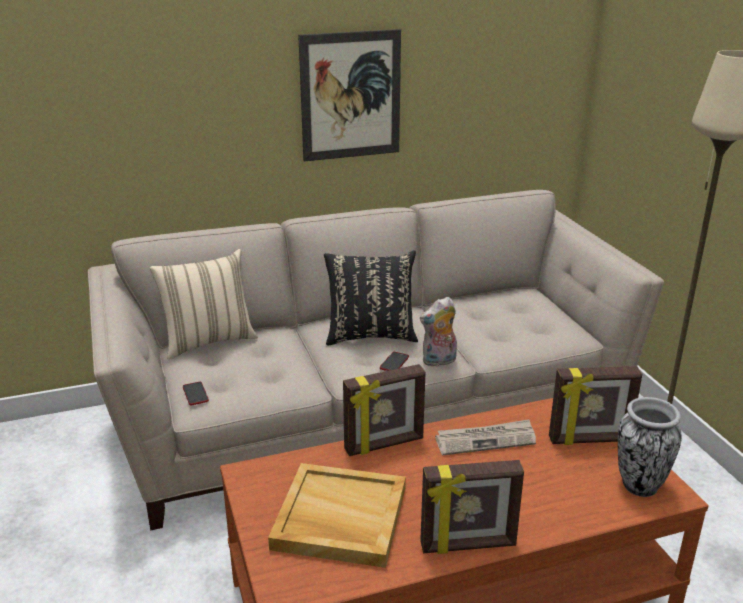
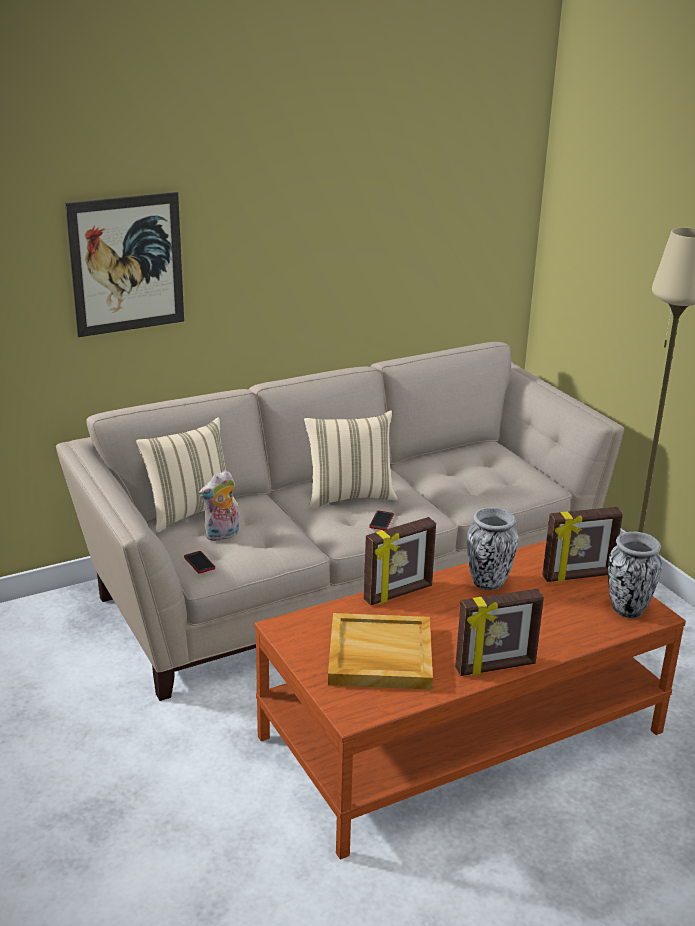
camera: 10 degrees left, 0 degrees up
(351, 96) = (312, 257): picture -> picture (127, 264)
(370, 335) = (349, 496): black pillow -> beige pillow
(439, 361) = (423, 517): plush toy -> plush toy (222, 535)
(486, 440) = (488, 583): newspaper -> vase

